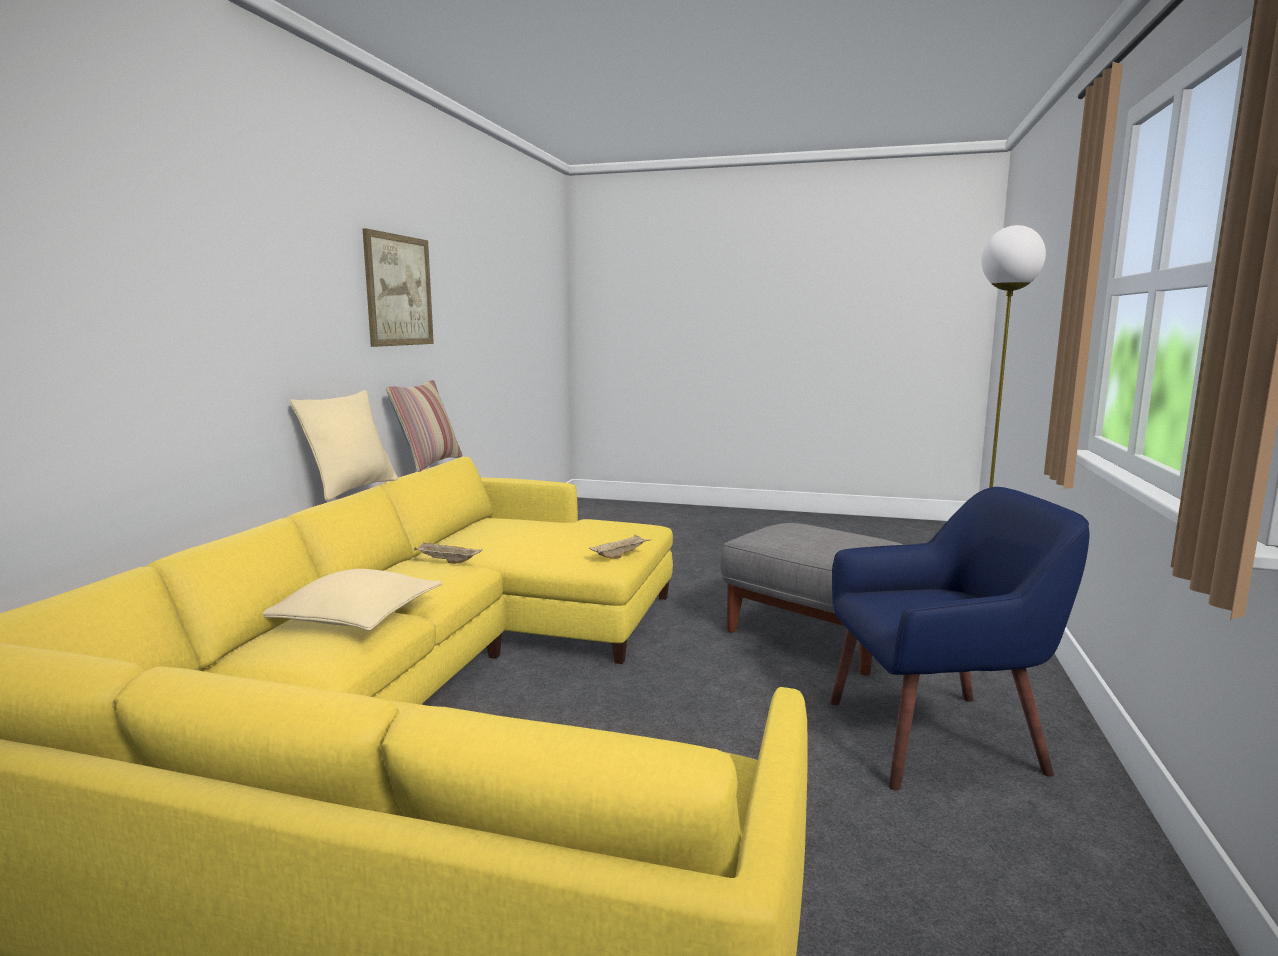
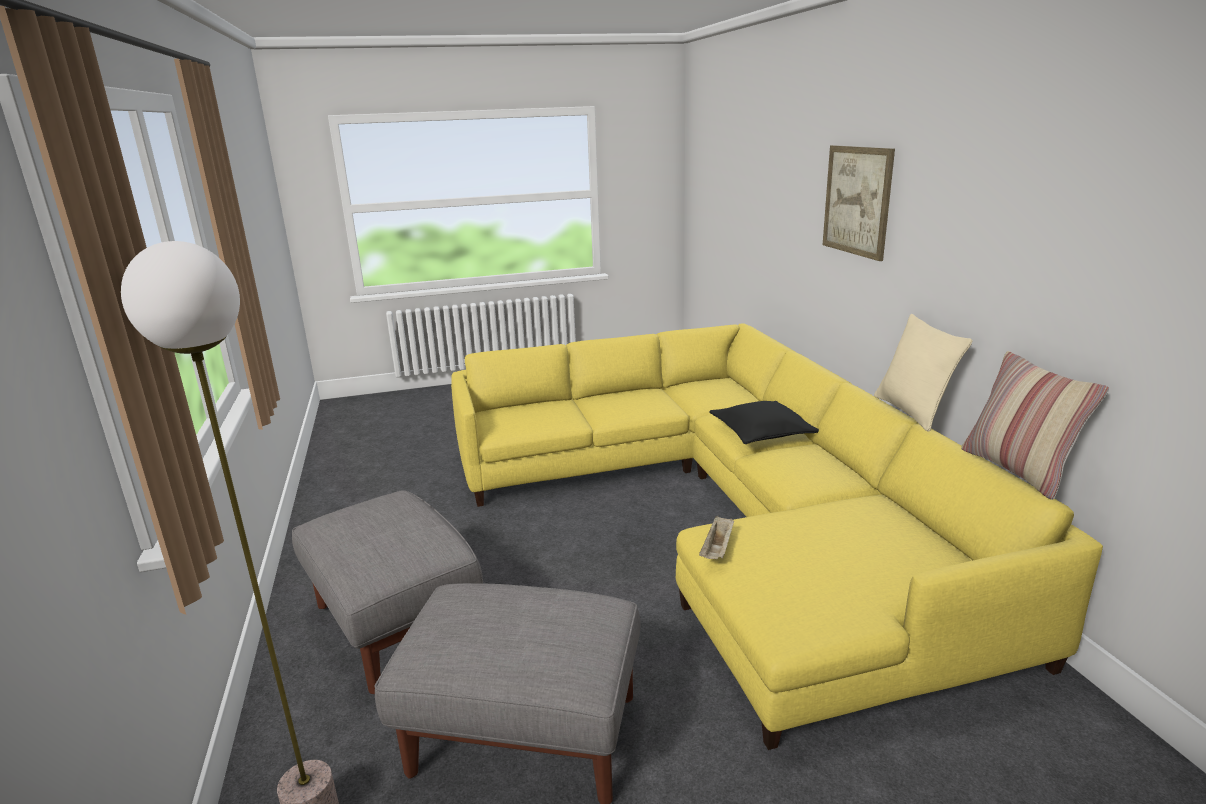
camera: 150 degrees right, 10 degrees up
(356, 616) = (762, 433): beige pillow -> black pillow
(399, 290) = (1089, 242): picture -> picture (857, 201)
(447, 561) = (826, 485): beige tray -> none
(936, 737) = (396, 624): blue armchair -> grey ottoman

